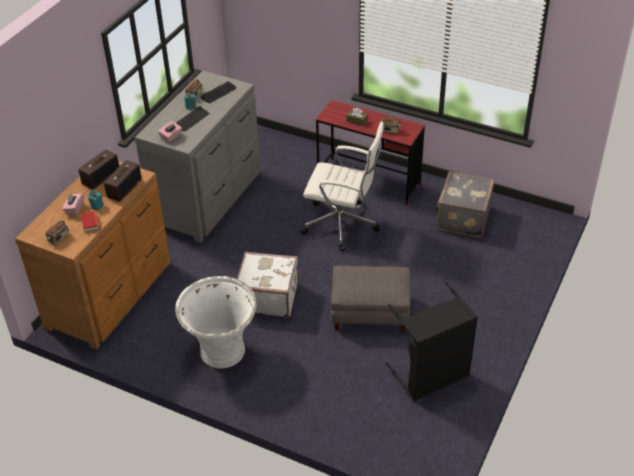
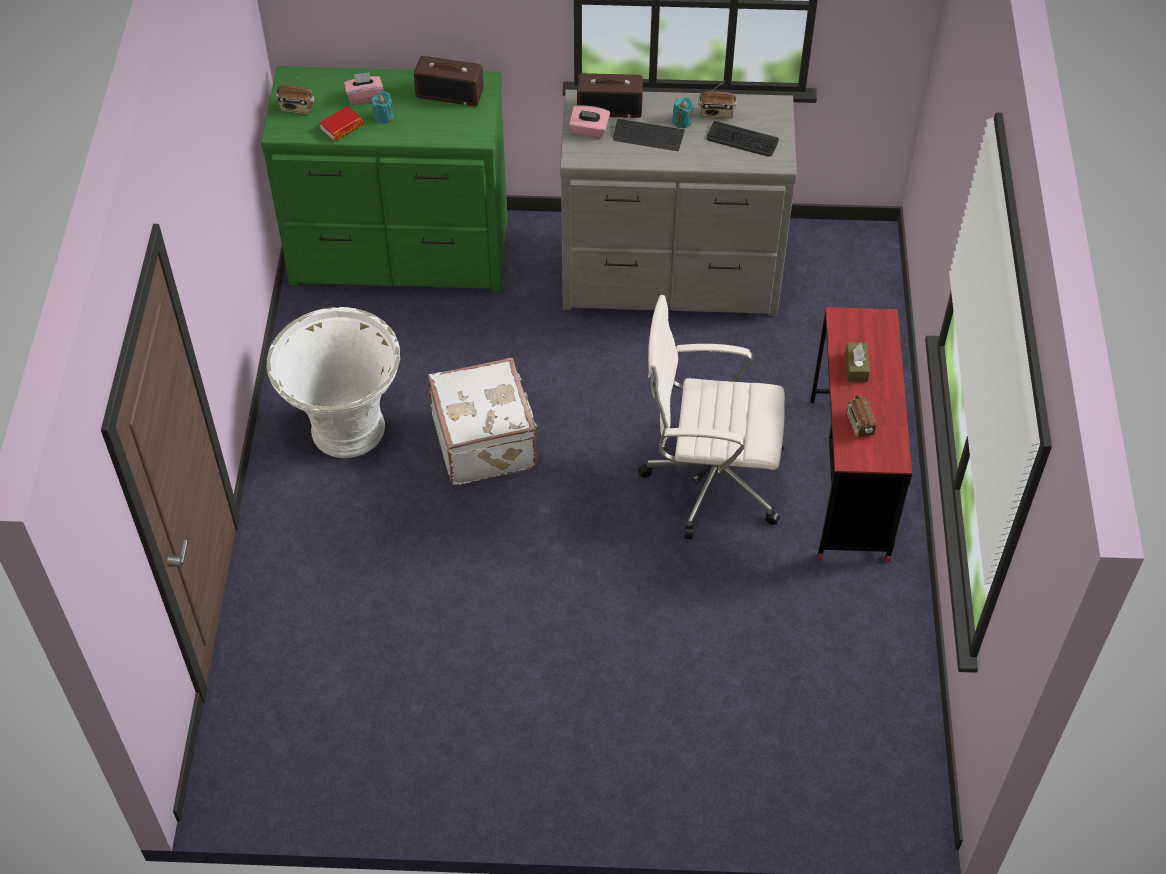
camera: 65 degrees right, 10 degrees up
(111, 294) = (400, 253): brown dresser -> green dresser
(124, 188) = (438, 129): radio -> radio (610, 107)
(342, 225) = (709, 480): white office chair -> white office chair turned 105 degrees clockwise
(369, 312) = (517, 591): grey ottoman -> none
(431, 376) = (413, 727): black laundry basket -> none
(462, 218) = (833, 657): grey suitcase -> none

